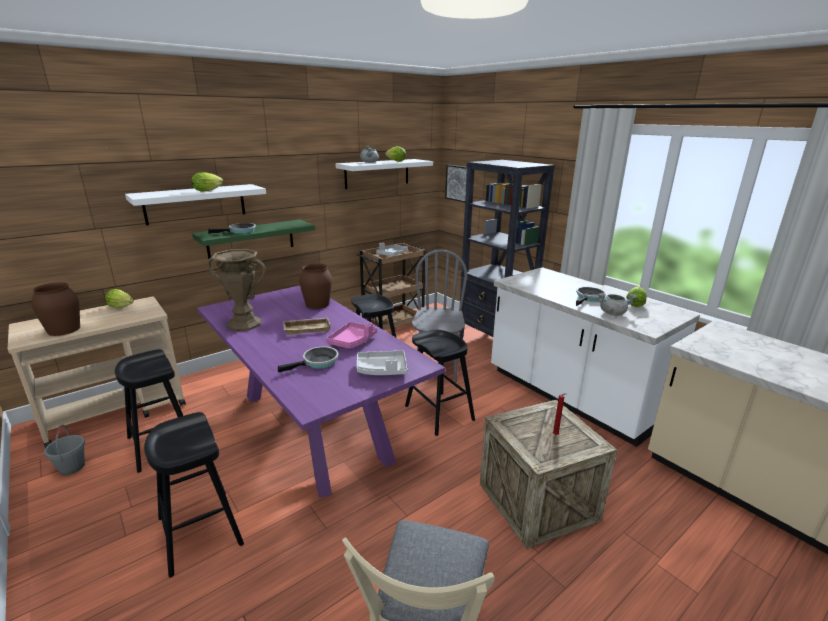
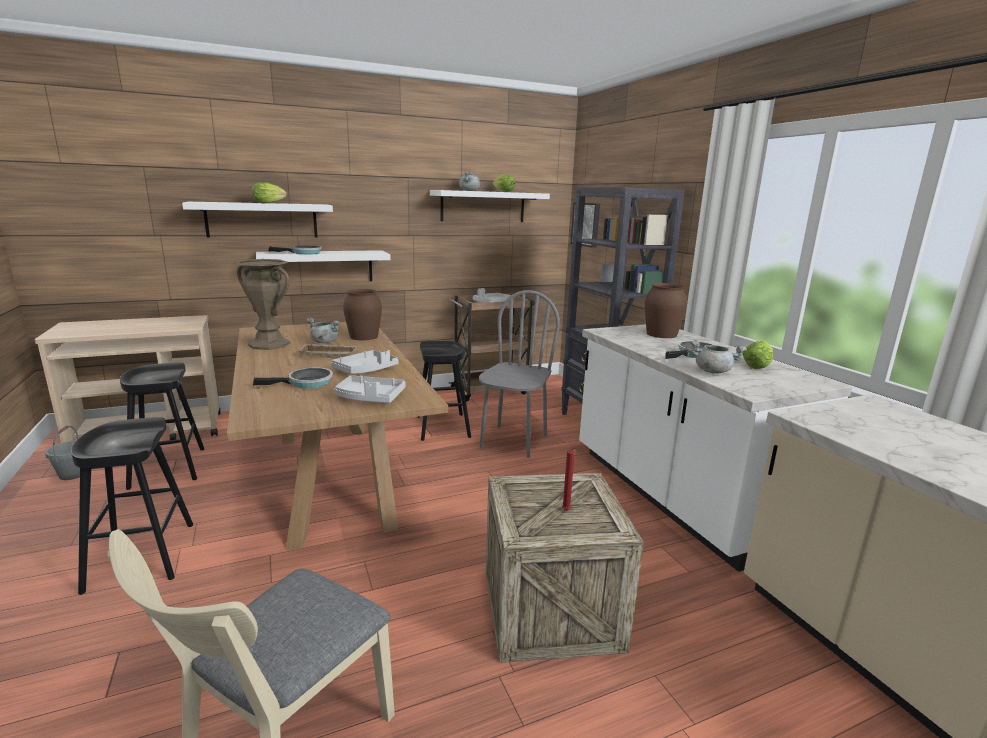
camera: 15 degrees right, 5 degrees down
(63, 330) = (97, 331): brown vase -> brown vase (661, 334)
(122, 307) = (169, 320): lettuce -> none
(251, 239) = (322, 266): green shelf -> white shelf
(289, 314) = (324, 342): none -> grey cooking pot
(314, 425) = (332, 476): purple dining table -> brown dining table
(353, 341) = (366, 370): pink tray -> grey tray
(439, 413) = (485, 486): black stool -> none

